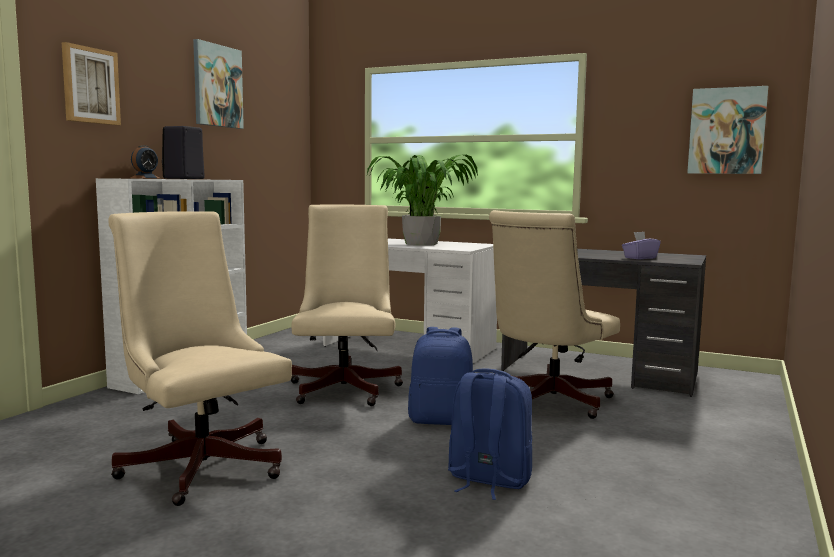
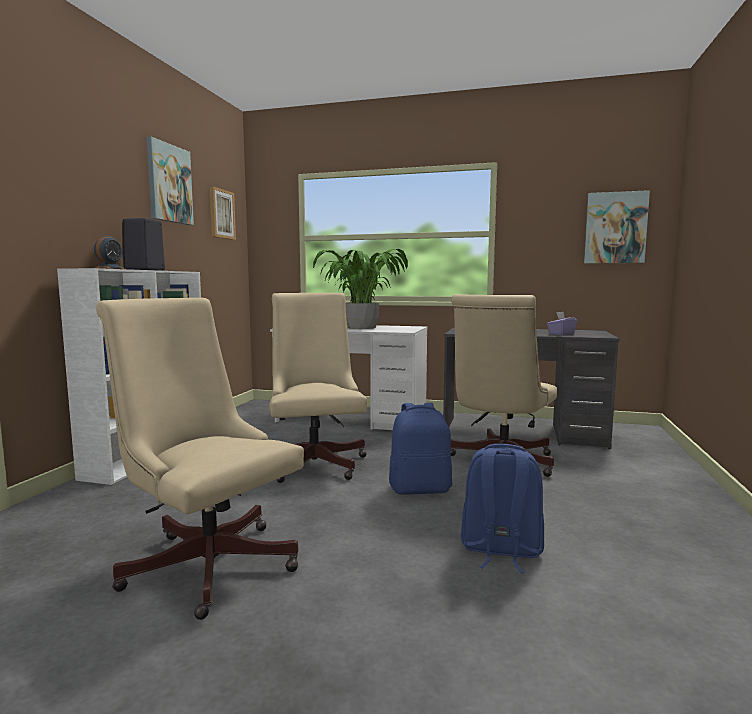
camera: 10 degrees left, 0 degrees up
(90, 85) = (48, 173): picture -> picture (221, 214)

